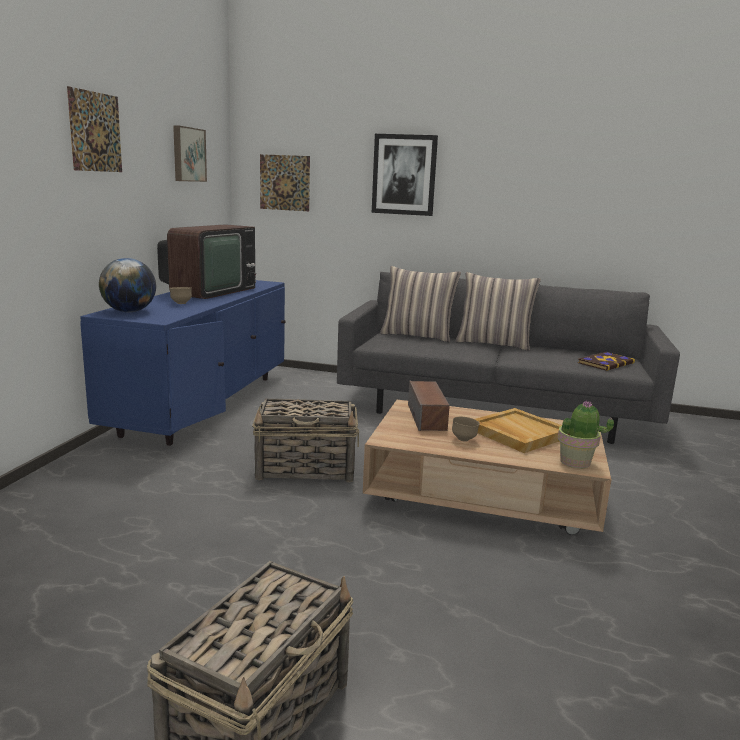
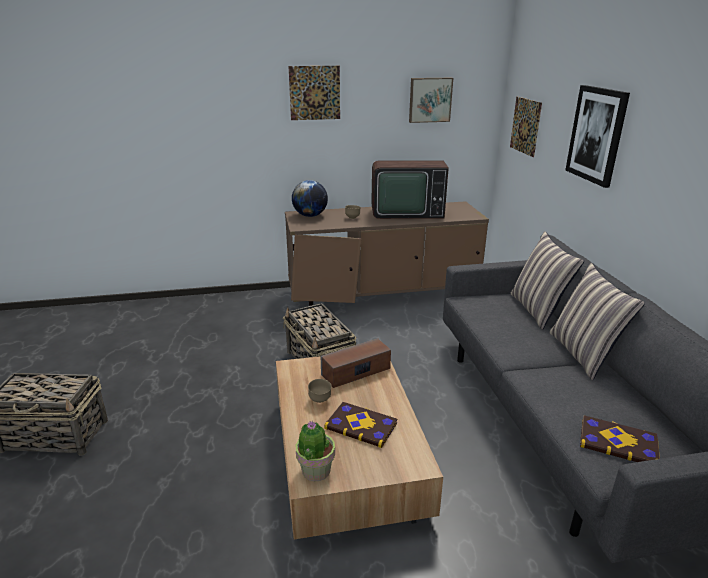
camera: 65 degrees right, 10 degrees up
(204, 406) = (381, 295): blue tv stand -> brown tv stand
(517, 433) = (361, 425): beige tray -> book

